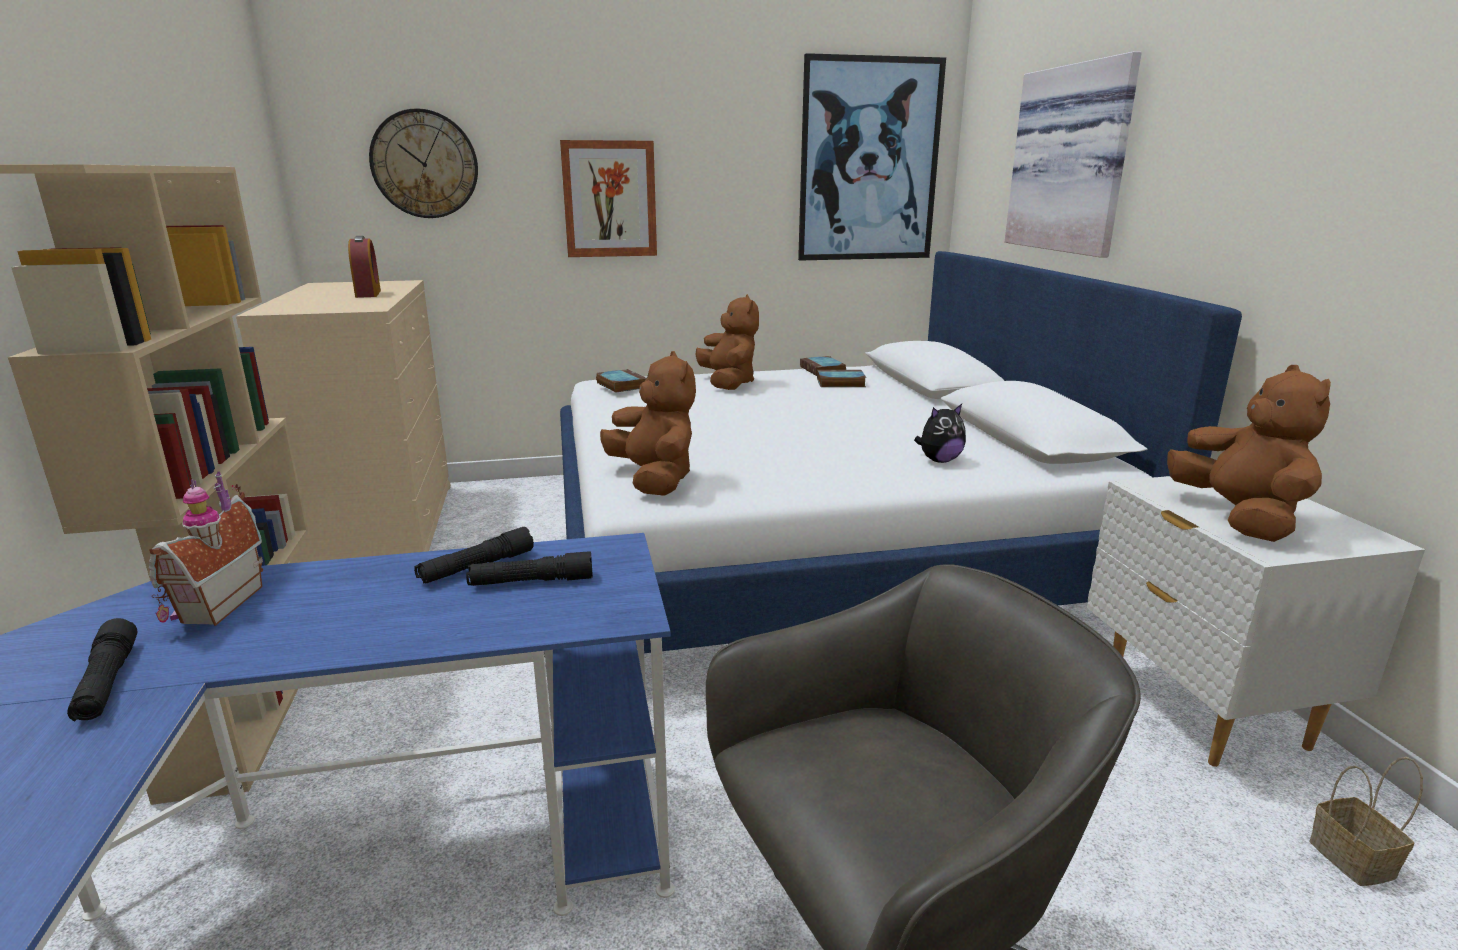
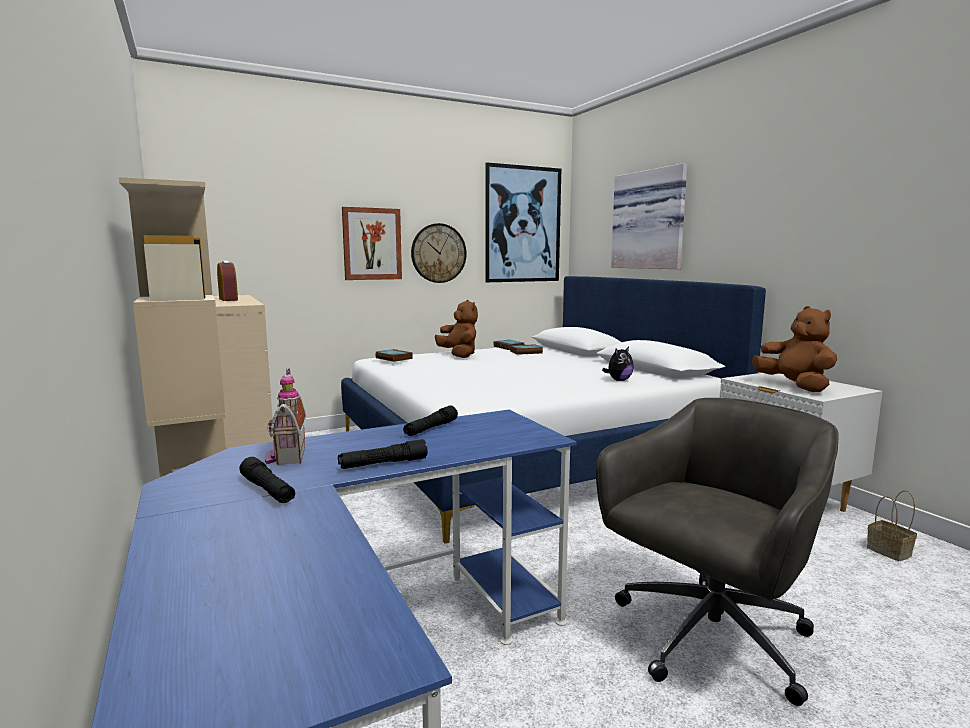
camera: 15 degrees left, 10 degrees down
(424, 164) = (252, 219): wall clock -> wall clock (438, 253)
(531, 582) = (472, 431): black flashlight -> black flashlight (383, 464)
(654, 480) = (466, 398): brown plush toy -> none

